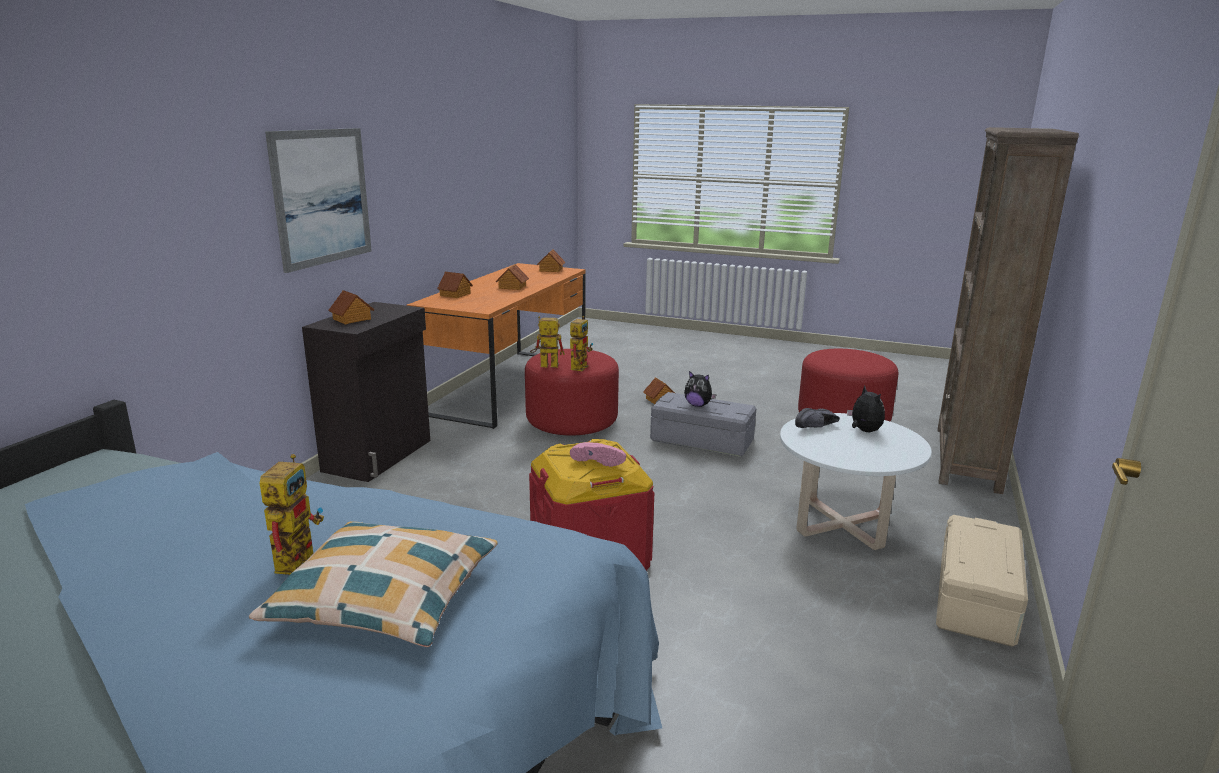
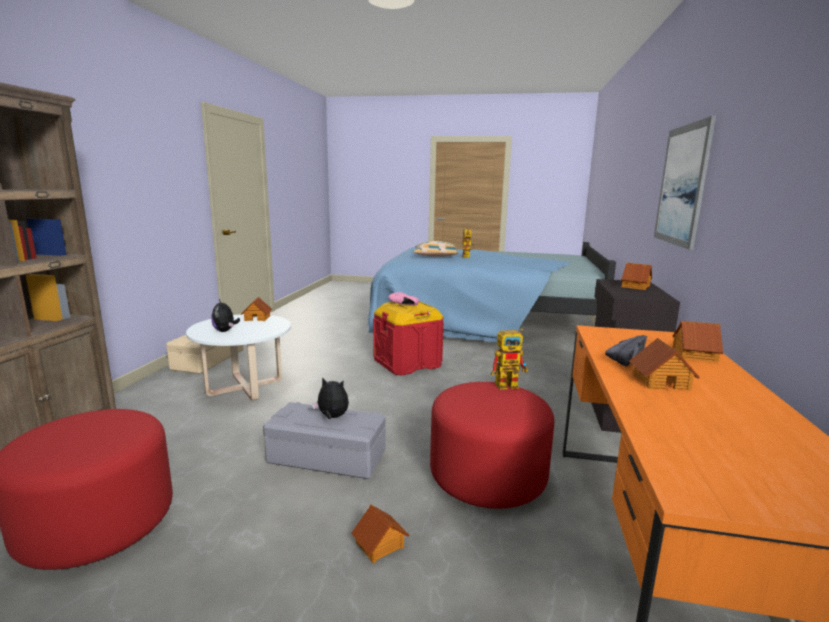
camera: 170 degrees right, 5 degrees down
(550, 270) = (743, 484): toy house -> toy house (257, 318)
(579, 366) = (472, 387): toy robot -> none
(817, 428) = (258, 331): black shoe -> black shoe (625, 358)

